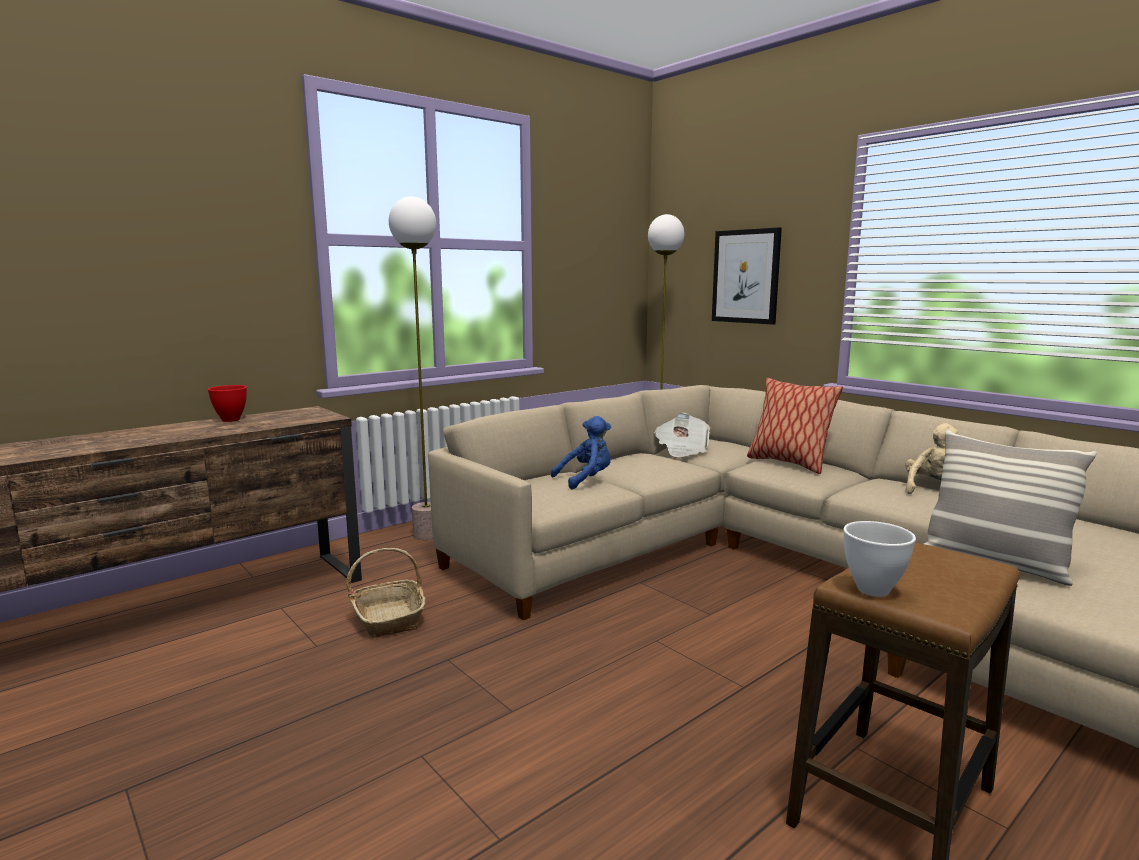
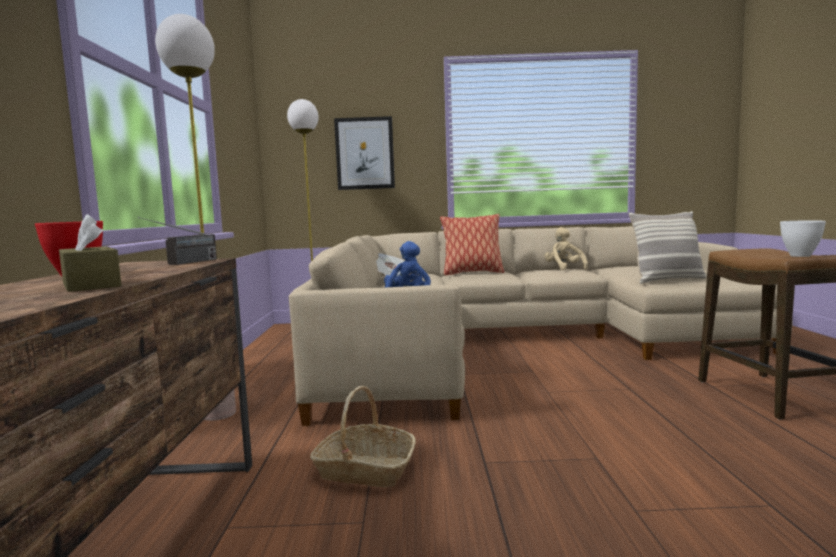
camera: 50 degrees left, 5 degrees down
(181, 435) = (91, 285): none -> brown tissue box
(304, 418) = (183, 263): none -> radio

